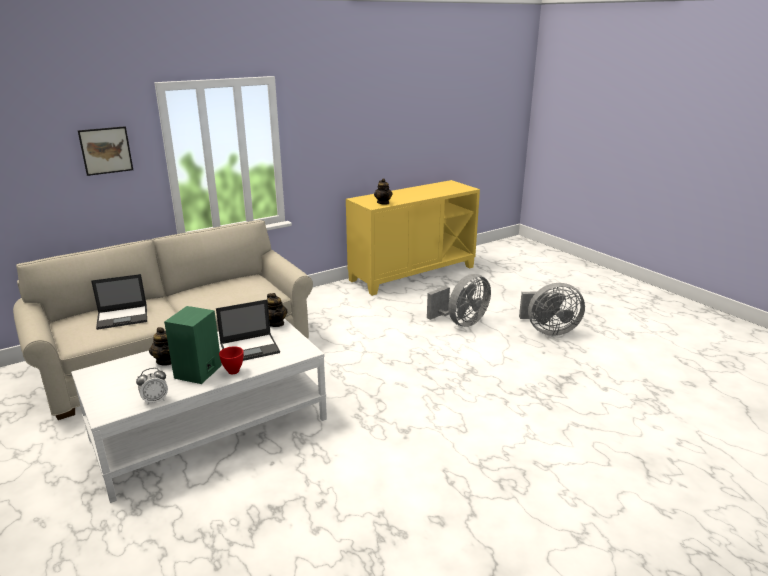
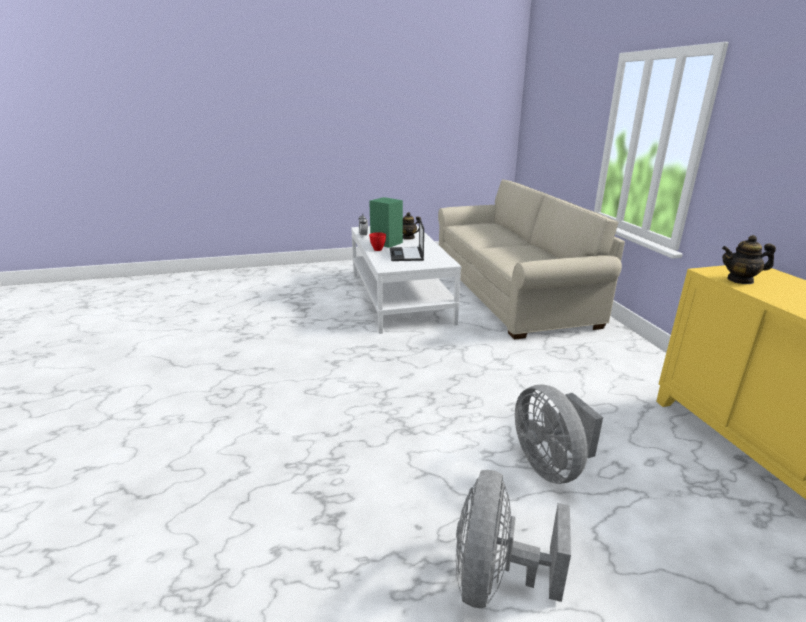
camera: 110 degrees right, 0 degrees up
(106, 150) = (579, 116): picture -> none
(123, 317) = (486, 231): laptop -> none
(276, 323) = (443, 263): teapot -> none

